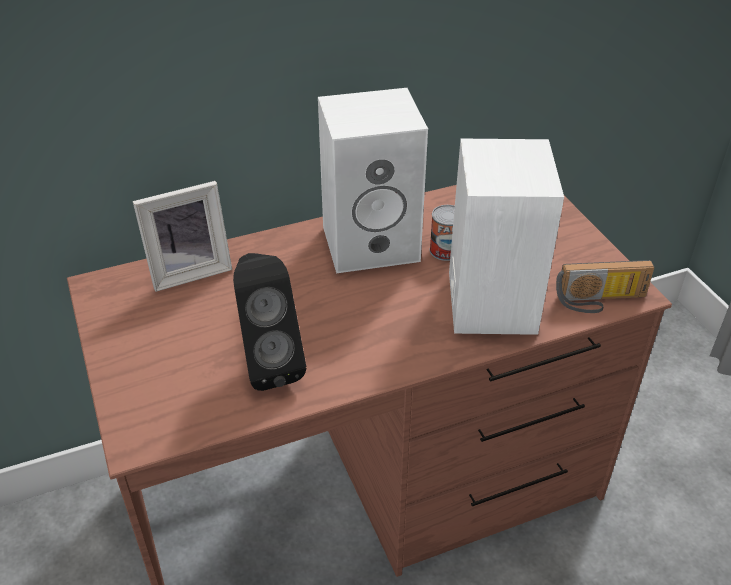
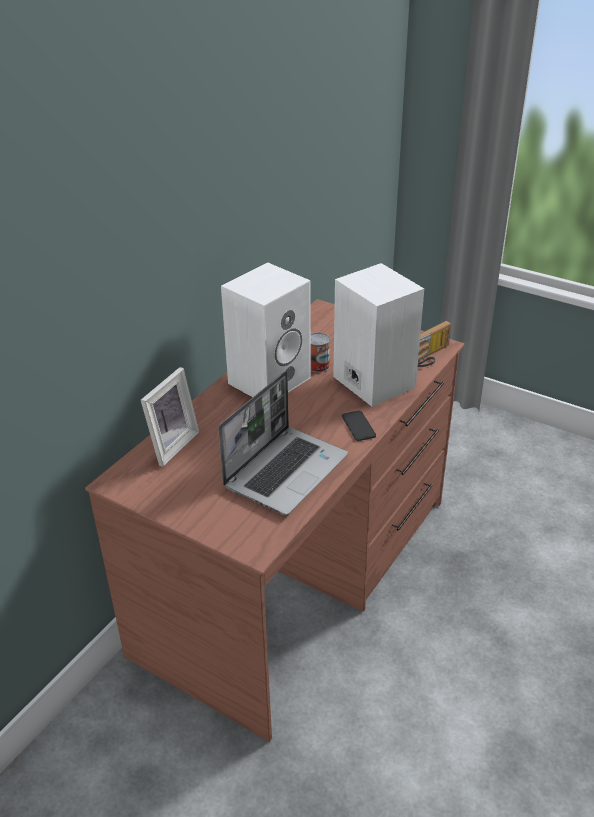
camera: 35 degrees left, 5 degrees down
(269, 364) = (286, 470): black speaker -> laptop
(410, 351) = (358, 426): none -> phone

